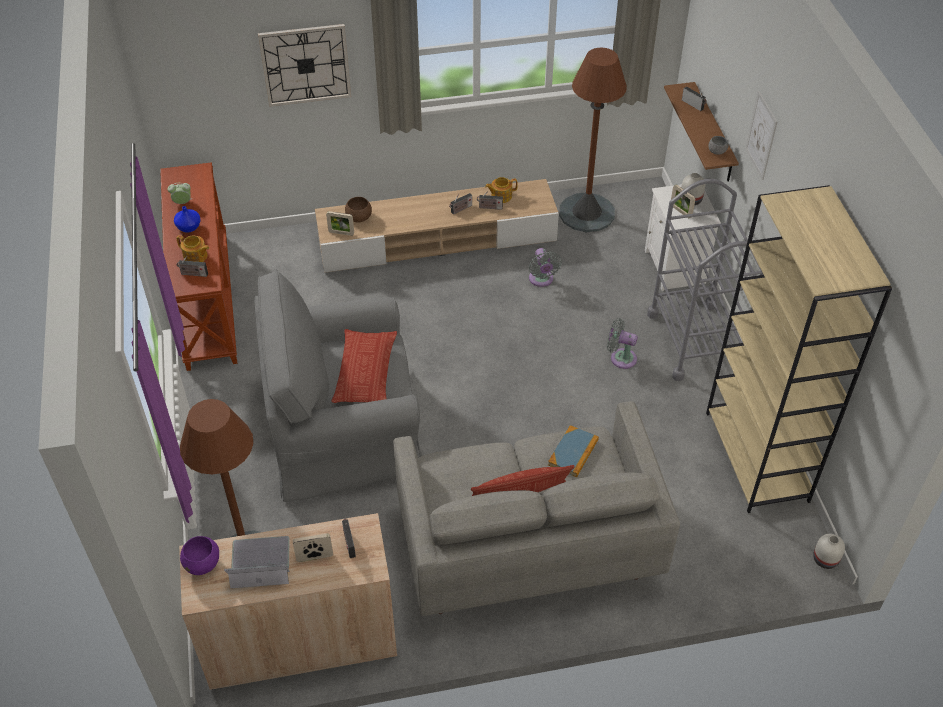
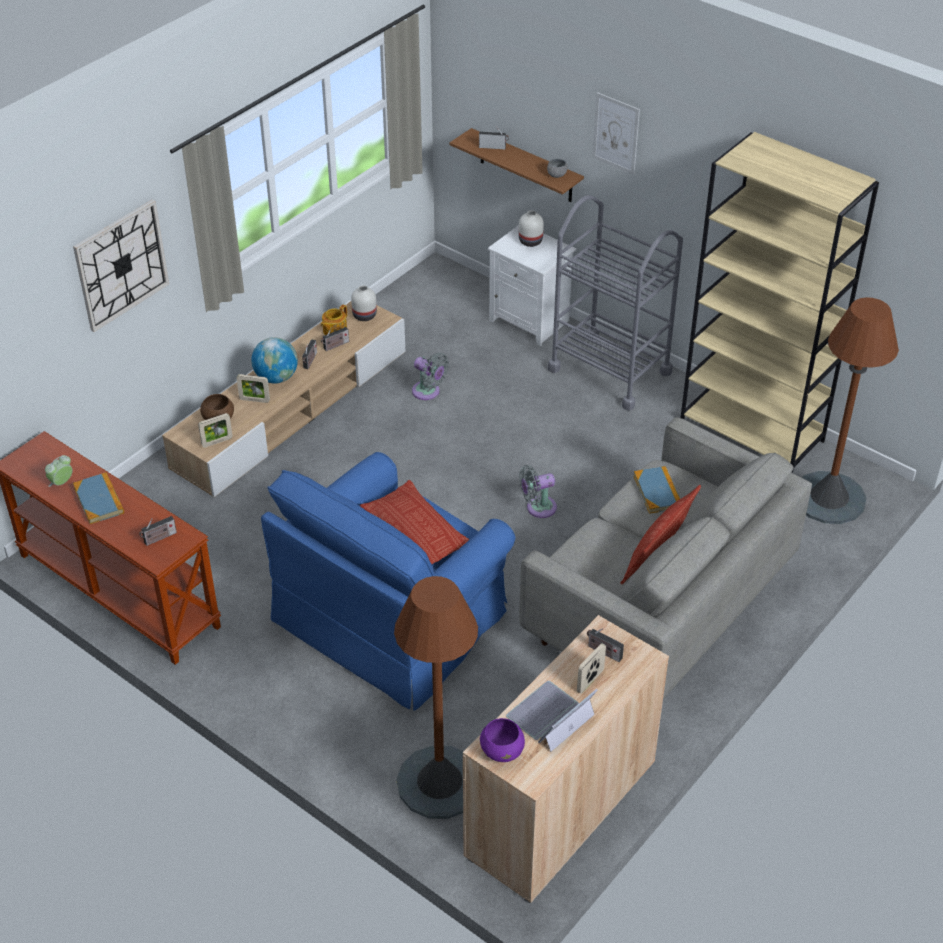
camera: 40 degrees left, 5 degrees down
(189, 227) = (99, 500): blue vase -> book
(195, 257) = (141, 522): teapot -> none
(345, 428) = (394, 617): grey armchair -> blue armchair
(426, 209) = (276, 378): none -> globe
(586, 213) = (404, 315): brown floor lamp -> brown floor lamp (828, 498)
(620, 358) = (566, 418): grey fan -> grey fan (538, 508)
(680, 211) = (533, 254): picture frame -> picture frame (254, 400)
(825, 560) = (877, 476): white vase -> white vase (364, 316)

